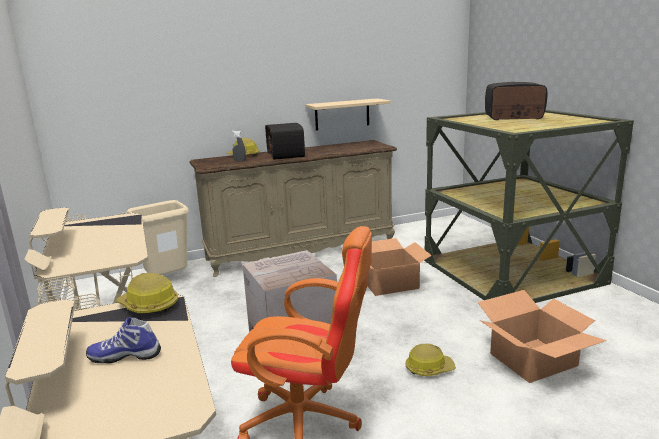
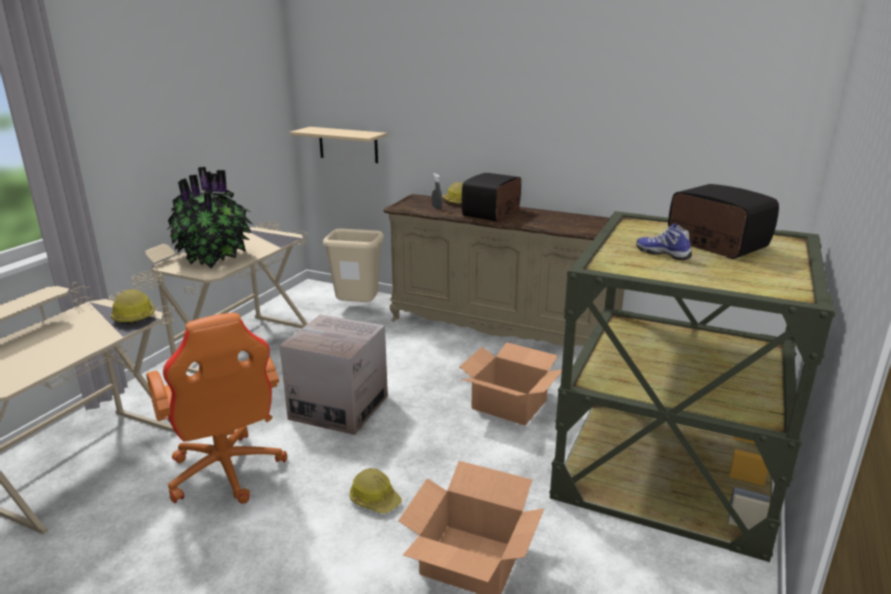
camera: 45 degrees right, 5 degrees up
(99, 249) = (216, 259): none -> potted plant
(126, 356) = (58, 342): shoe -> shoe (663, 254)
(342, 114) = (595, 177): beige shelf -> beige shelf (348, 145)

